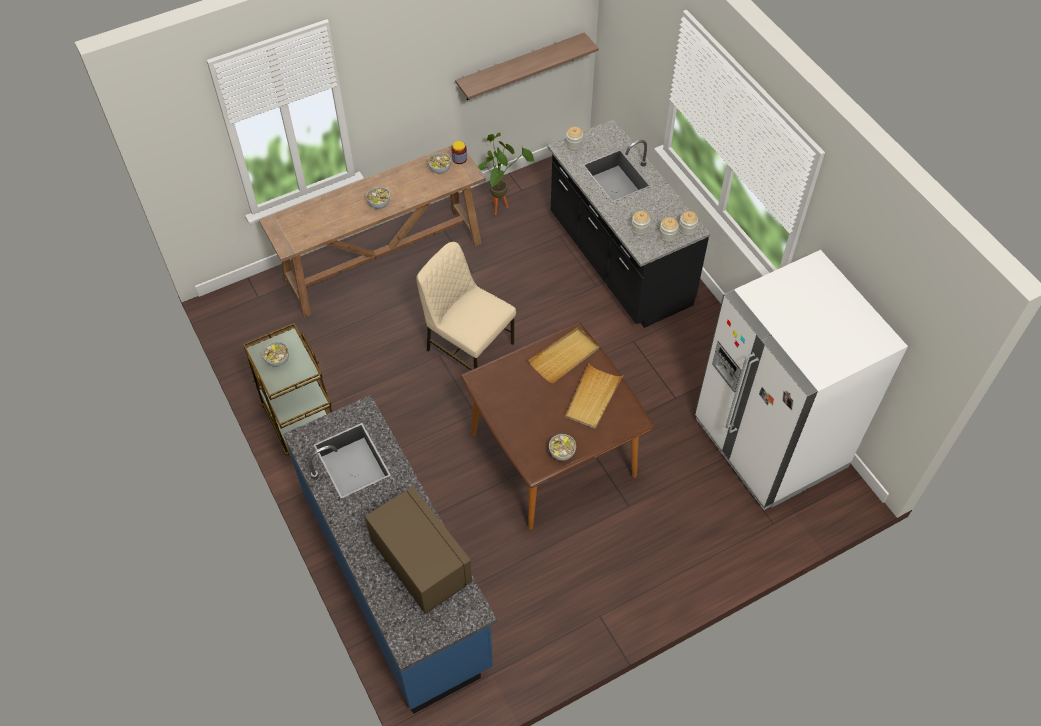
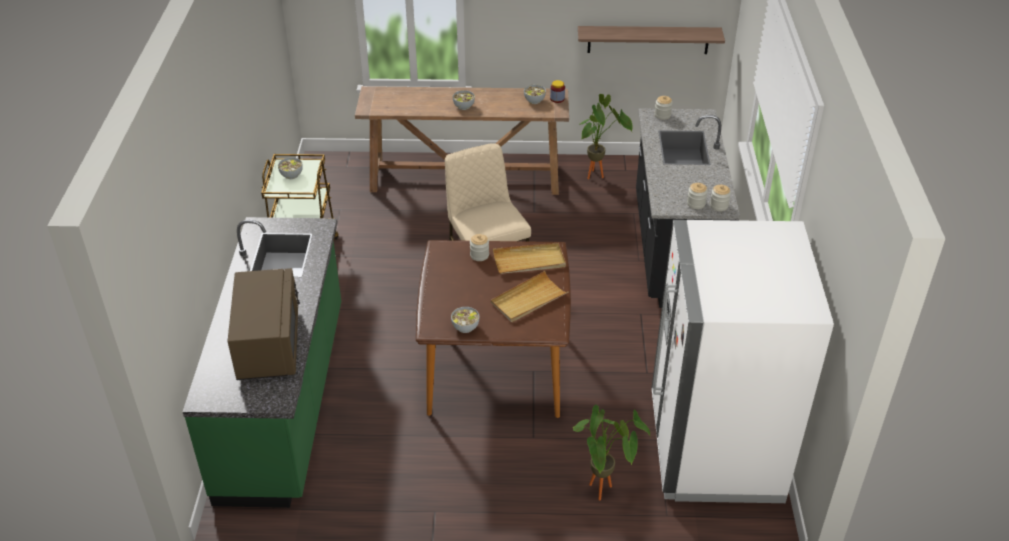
camera: 30 degrees right, 15 degrees down
(397, 579) = (285, 400): blue counter -> green counter
(639, 229) = (673, 190): jar -> jar (479, 255)
(716, 529) = (604, 494): none -> potted plant

